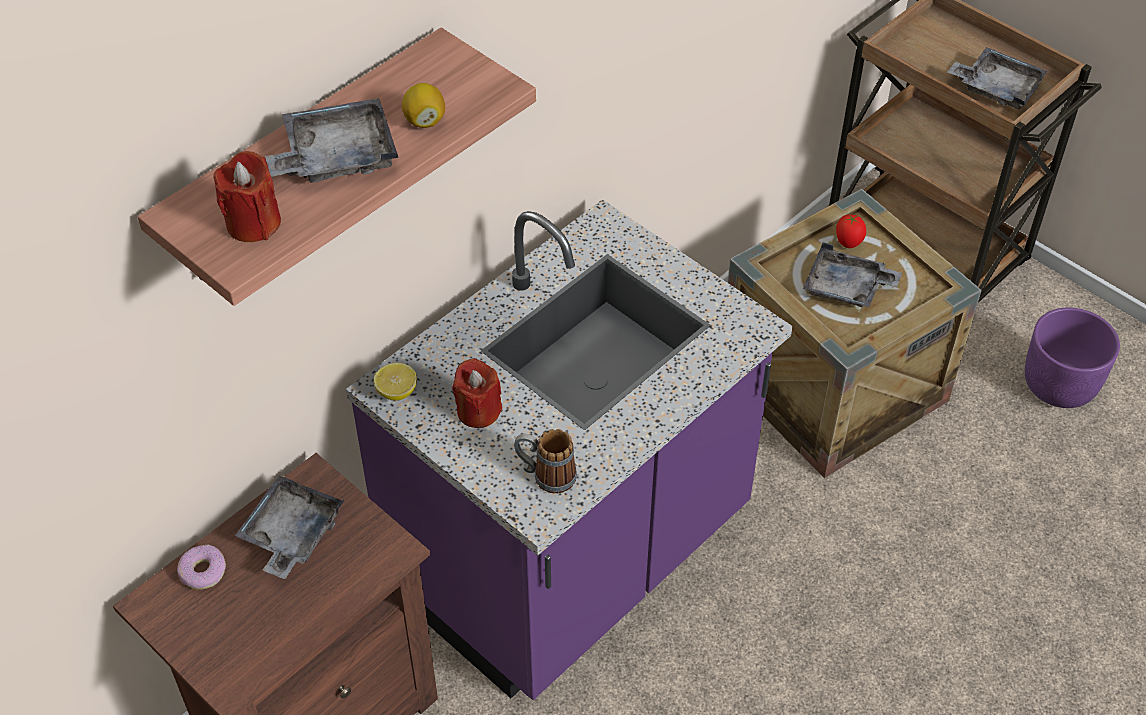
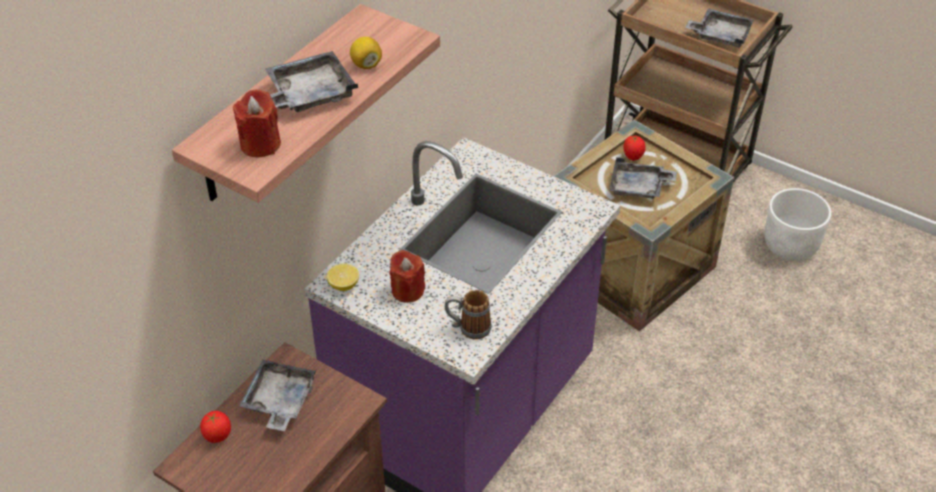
camera: 10 degrees left, 5 degrees down
(203, 572) = (217, 437): donut -> tomato
(1060, 385) = (790, 246): purple planter -> white planter

